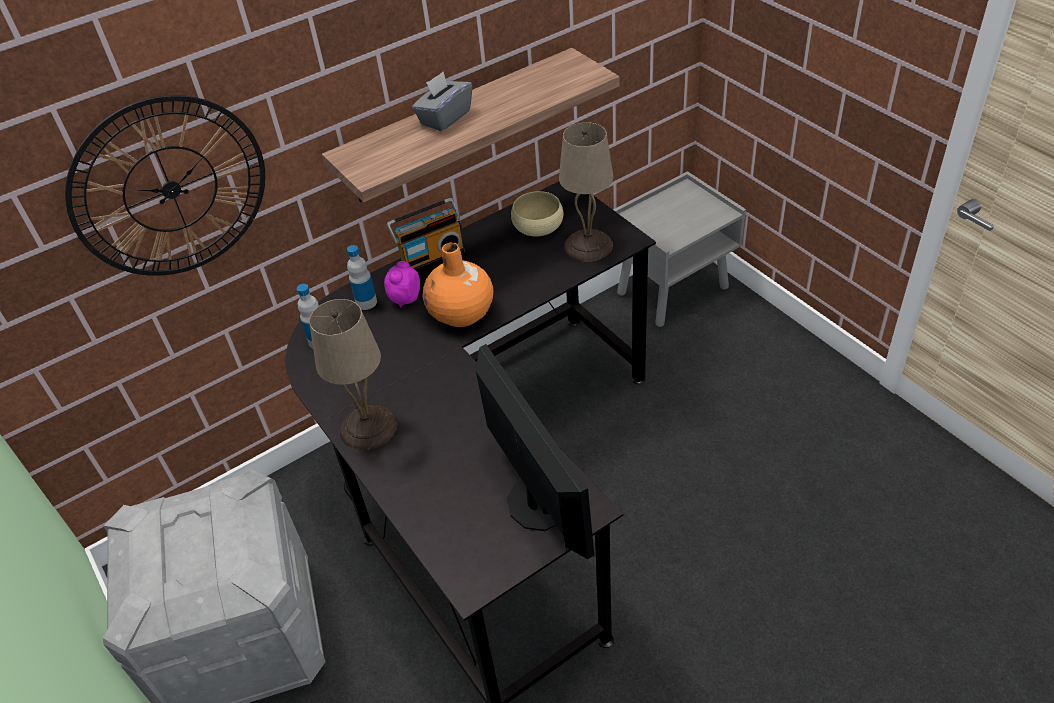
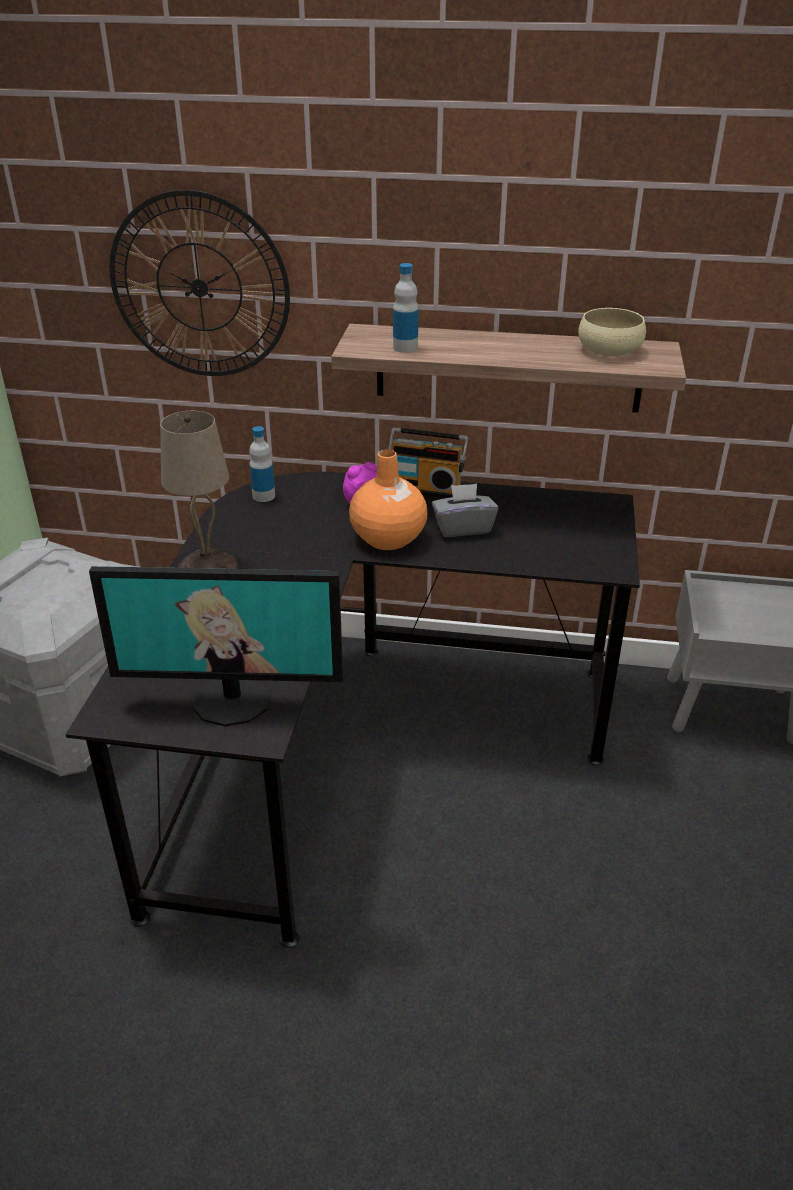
camera: 40 degrees right, 10 degrees down
(366, 302) = (333, 491): bottle -> bottle (405, 348)
(445, 118) = (477, 341): grey tissue box -> grey tissue box (463, 528)
(536, 503) = (232, 700): monitor -> monitor turned 75 degrees clockwise
(538, 226) = (546, 515): beige bowl -> beige bowl (609, 350)
(587, 246) = (567, 552): beige table lamp -> none

